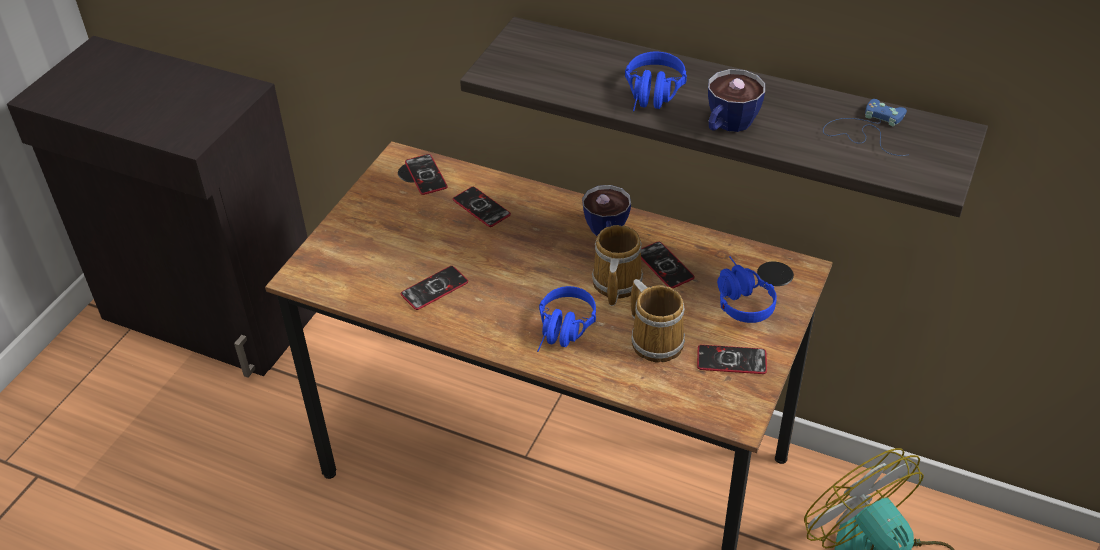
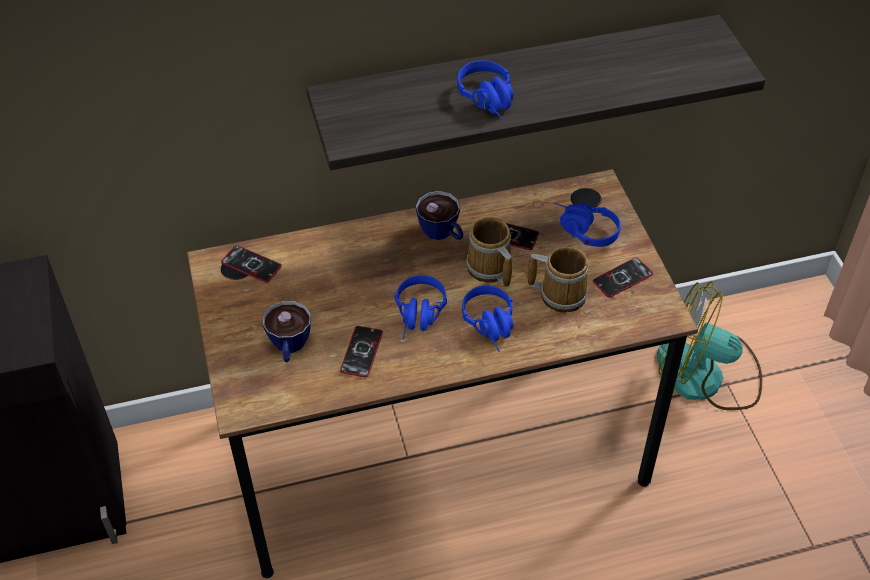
camera: 40 degrees left, 5 degrees up
(481, 208) = (326, 266): phone -> none
(511, 289) = (419, 317): none -> blue headphones
(728, 126) = (565, 97): cup -> cup (289, 348)
(866, 130) = (654, 55): blue game controller -> none

